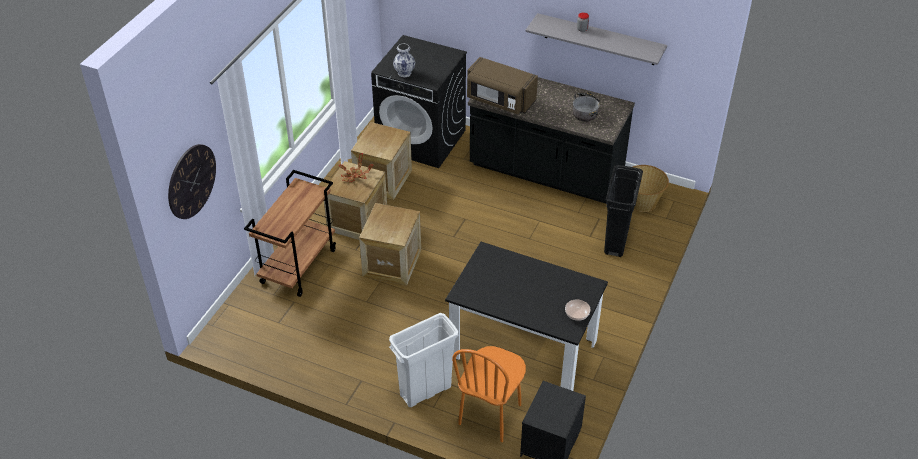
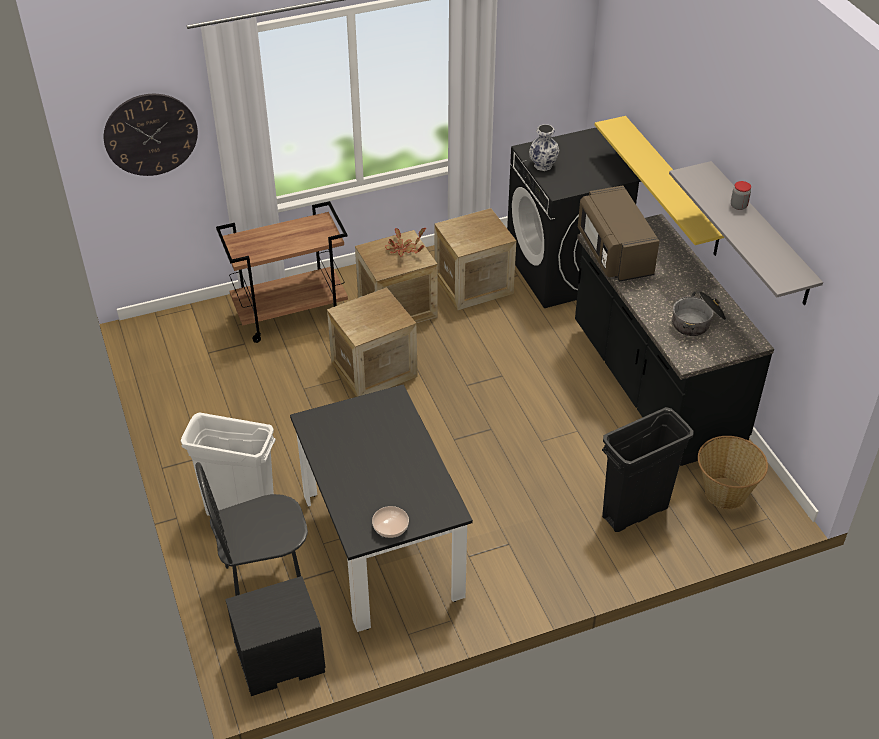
camera: 45 degrees right, 0 degrees up
(490, 415) = (264, 582): orange chair -> black chair
(497, 44) = (672, 186): none -> yellow shelf

